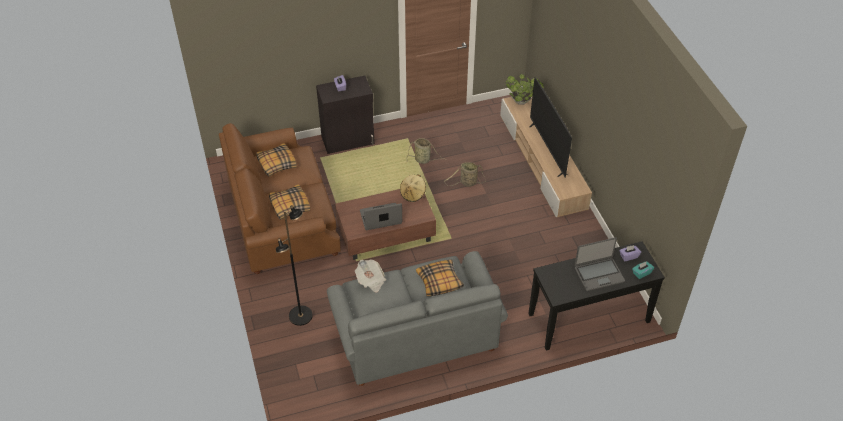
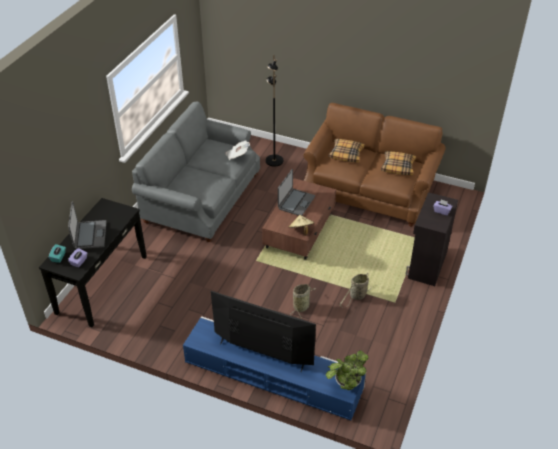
camera: 130 degrees right, 5 degrees down
(439, 282) = (198, 182): pillow -> none
(542, 161) = (272, 375): beige tv stand -> blue tv stand
(598, 274) = (90, 235): laptop -> laptop turned 150 degrees clockwise

